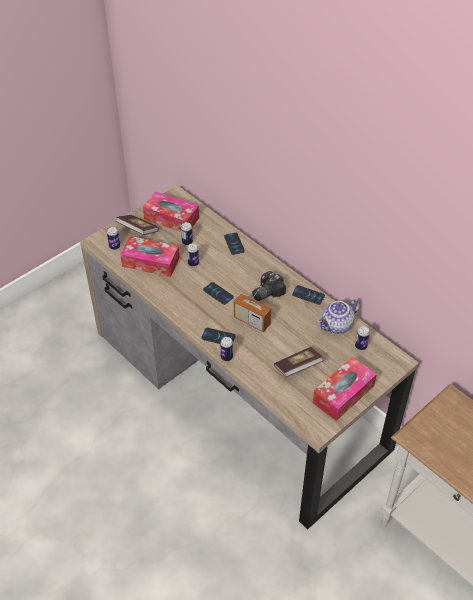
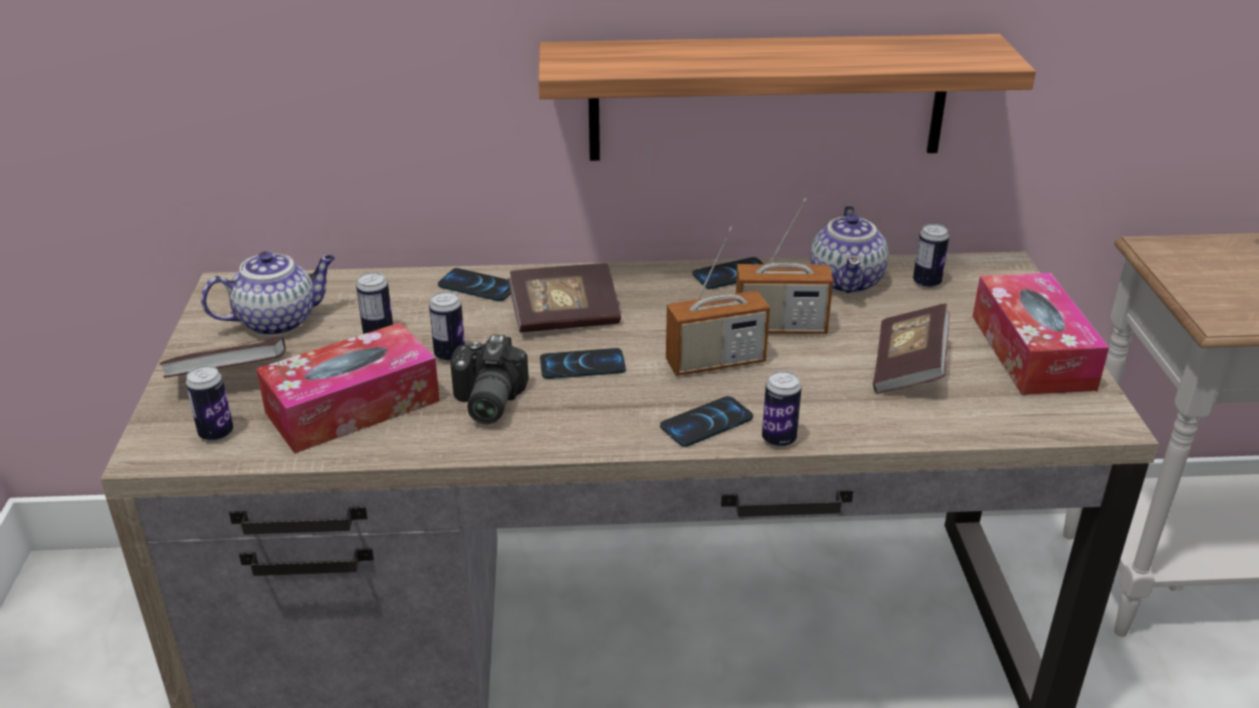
camera: 50 degrees left, 15 degrees down
(171, 218) = (278, 321): tissue box -> teapot
(238, 274) = (565, 318): none -> book
(266, 292) = (660, 312): camera -> camera (484, 402)
(288, 325) = (780, 327): none -> radio
(339, 243) = (767, 97): none -> shelf

